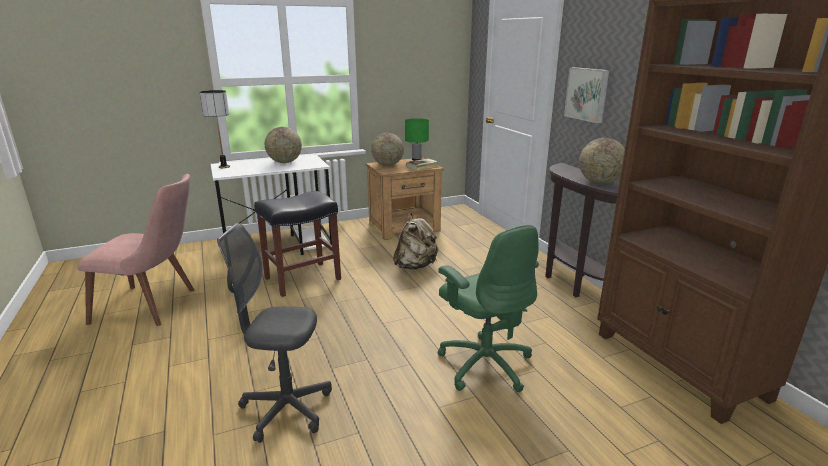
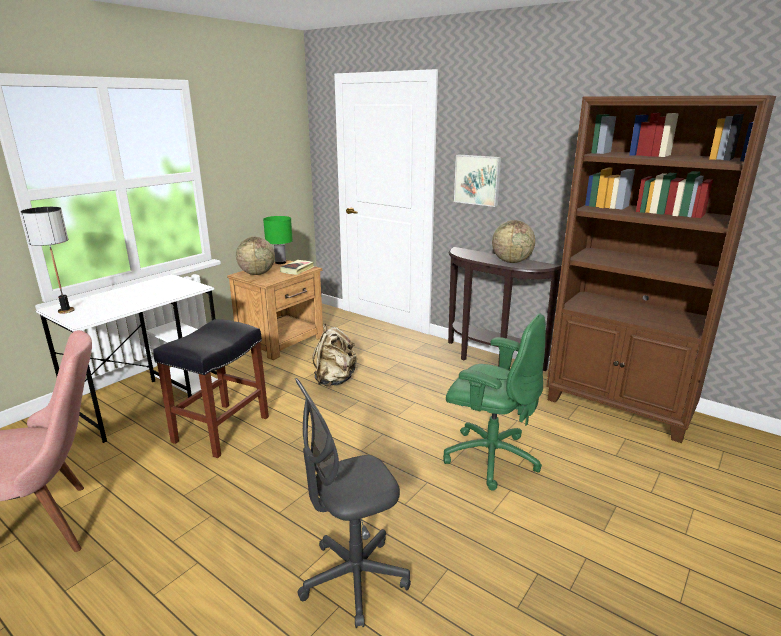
camera: 30 degrees left, 0 degrees up
(285, 162) = (146, 290): globe -> none

